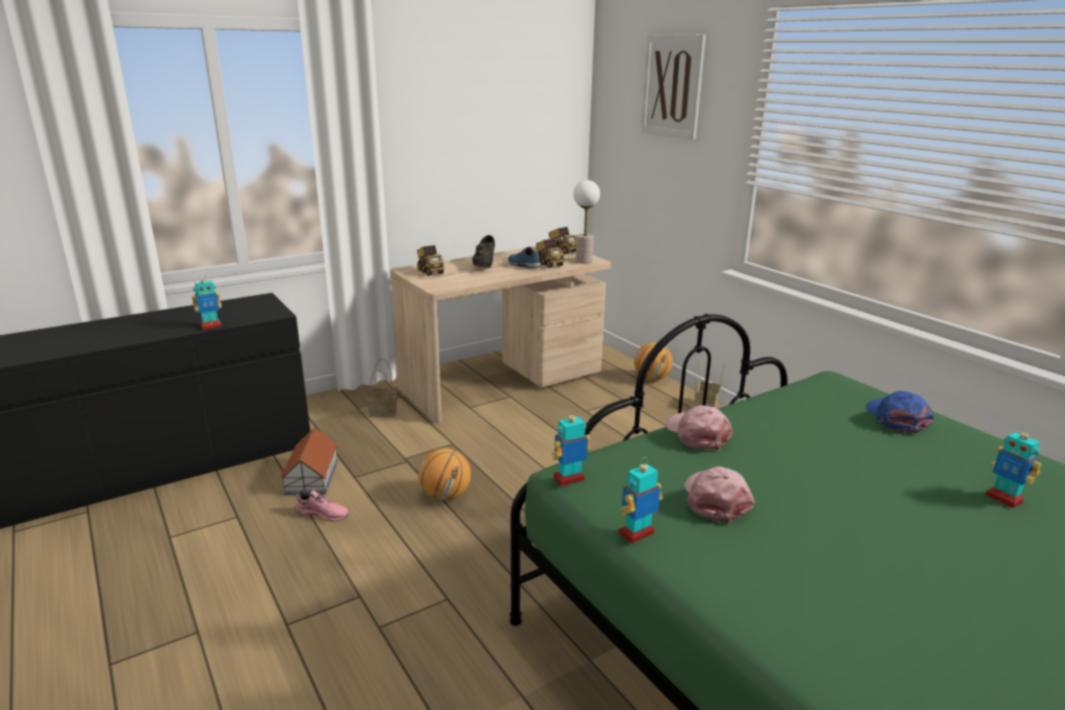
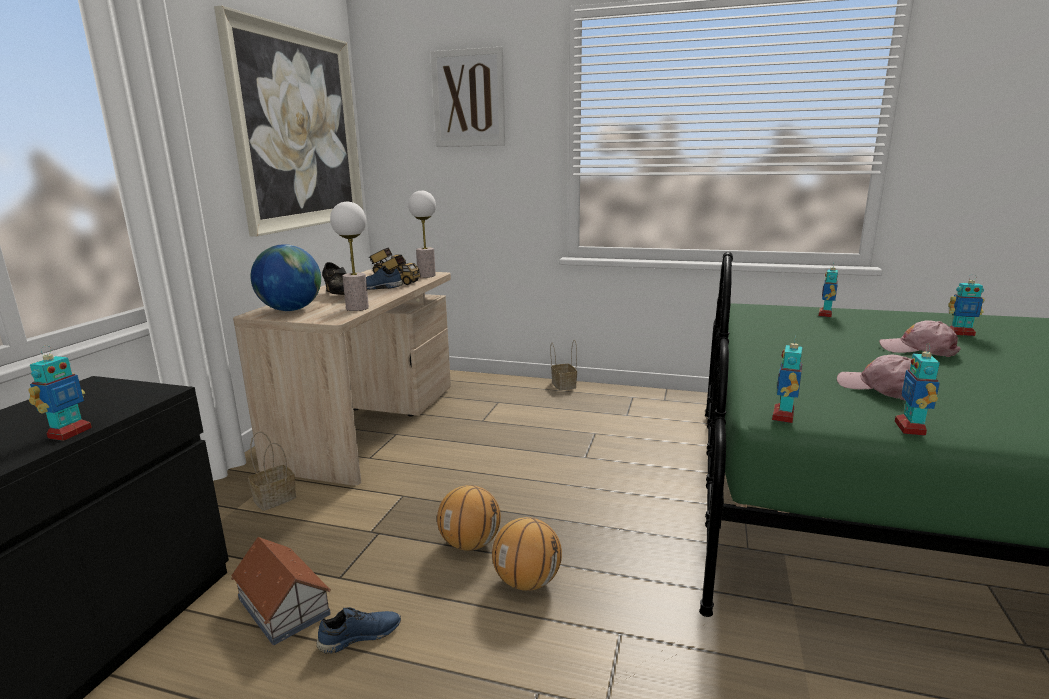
camera: 40 degrees left, 5 degrees down
(323, 514) = (360, 636): pink shoe -> blue shoe
(430, 271) = (290, 310): toy truck -> globe
(470, 282) = (357, 308): none -> table lamp
(508, 112) = (299, 130): none -> picture
(652, 378) = (496, 380): basketball -> basketball (527, 582)
(697, 434) = (769, 357): pink cap -> pink cap (918, 349)
(896, 418) = (825, 314): blue cap -> toy robot

